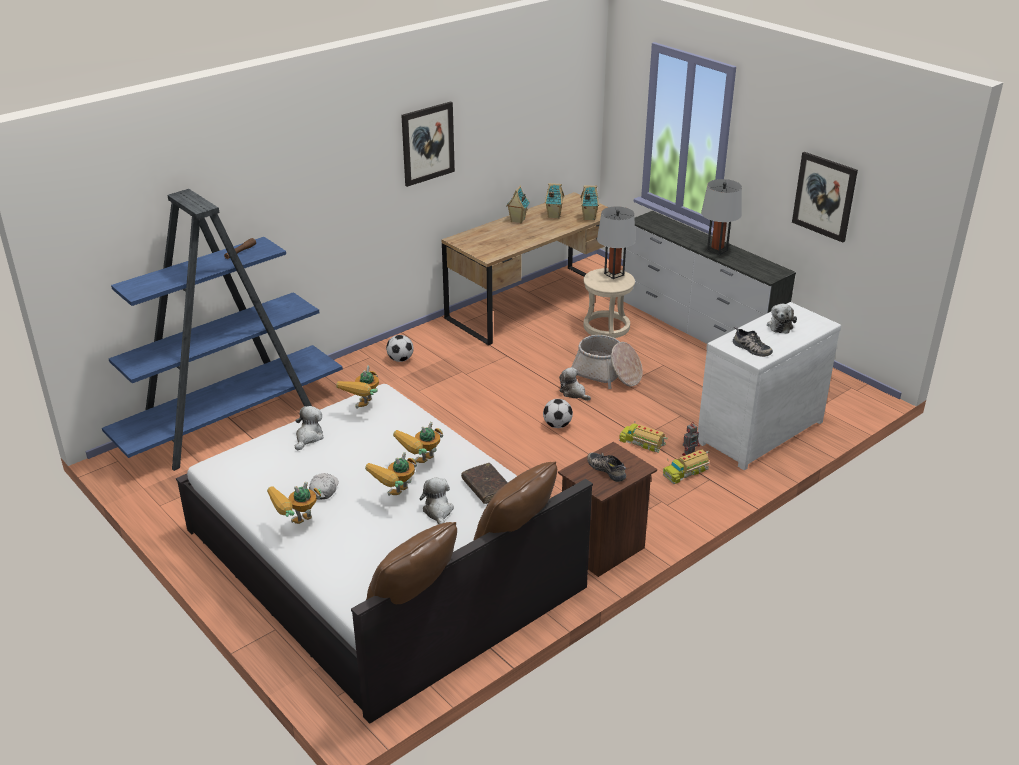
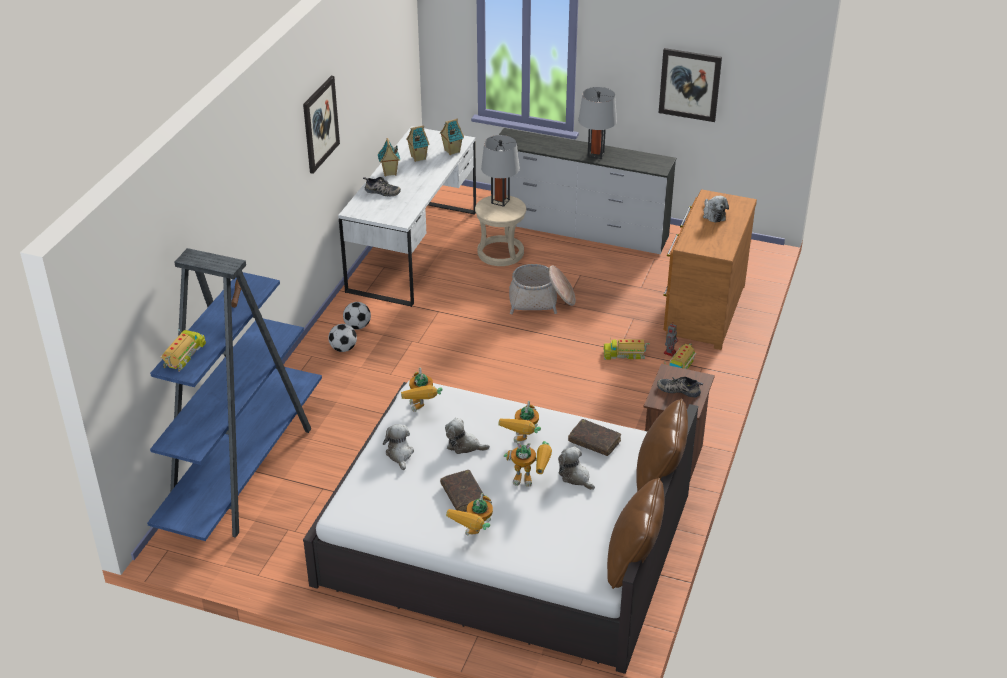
camera: 30 degrees left, 5 degrees up
(149, 280) = (184, 355): none -> toy truck
(324, 489) = (463, 496): white cap -> brown book
(395, 498) = (531, 479): toy robot -> toy robot turned 90 degrees counterclockwise
(532, 304) = (413, 250): brown desk -> white desk
(557, 425) = (542, 363): football -> football (357, 326)
(574, 393) = (529, 328): plush toy -> plush toy (464, 445)
(750, 348) = (710, 244): shoe -> shoe (381, 192)
(756, 430) = (702, 311): white dresser -> brown dresser

